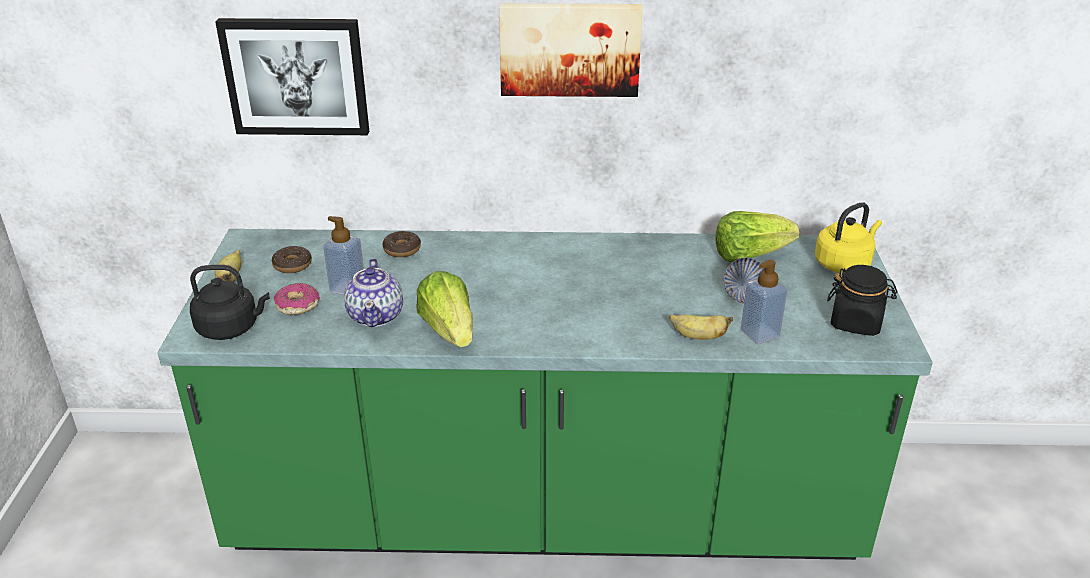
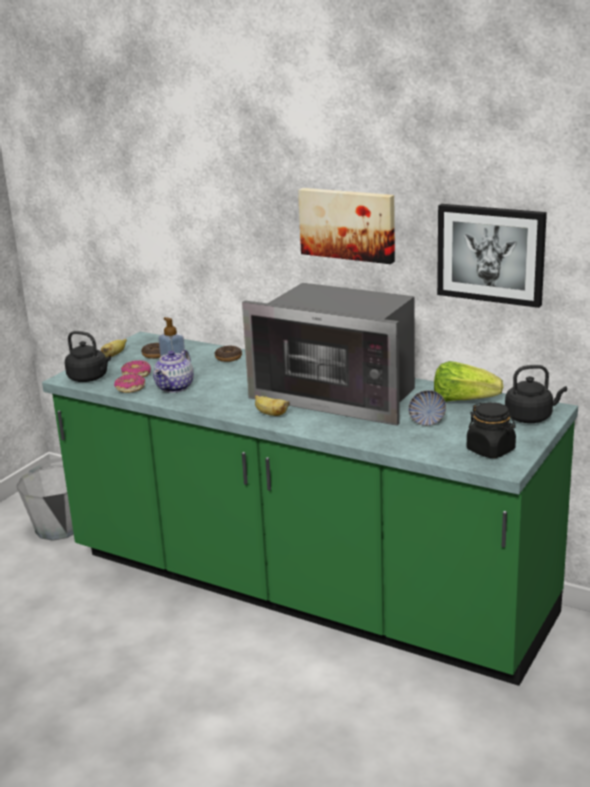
camera: 30 degrees right, 10 degrees down
(155, 521) = (59, 528): none -> grey bucket
(296, 76) = (183, 229): picture -> picture (491, 254)
(312, 333) = (130, 388): none -> donut
(449, 330) = (209, 402): lettuce -> none
(604, 279) = (340, 395): none -> microwave
(698, 337) = (364, 435): banana -> banana (270, 414)
(759, 334) = (410, 442): soap dispenser -> none
(844, 263) = (531, 417): yellow kettle -> black kettle

